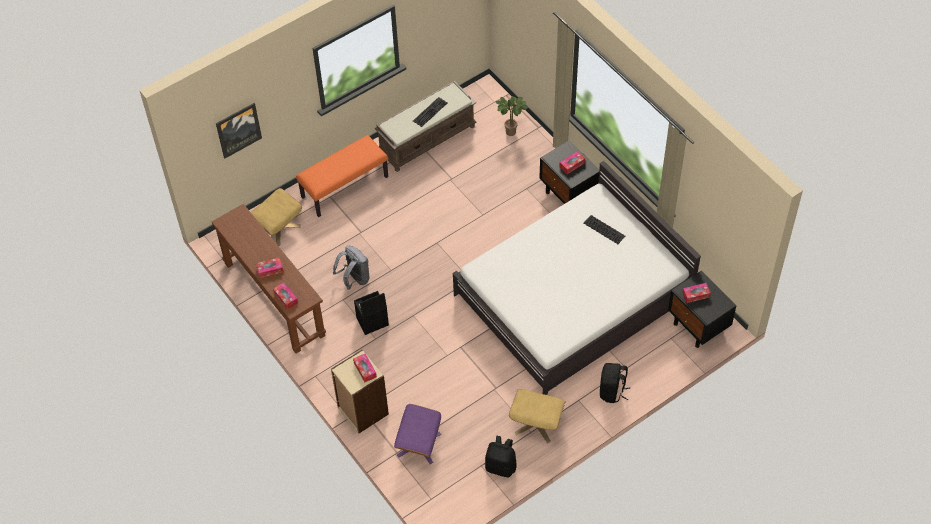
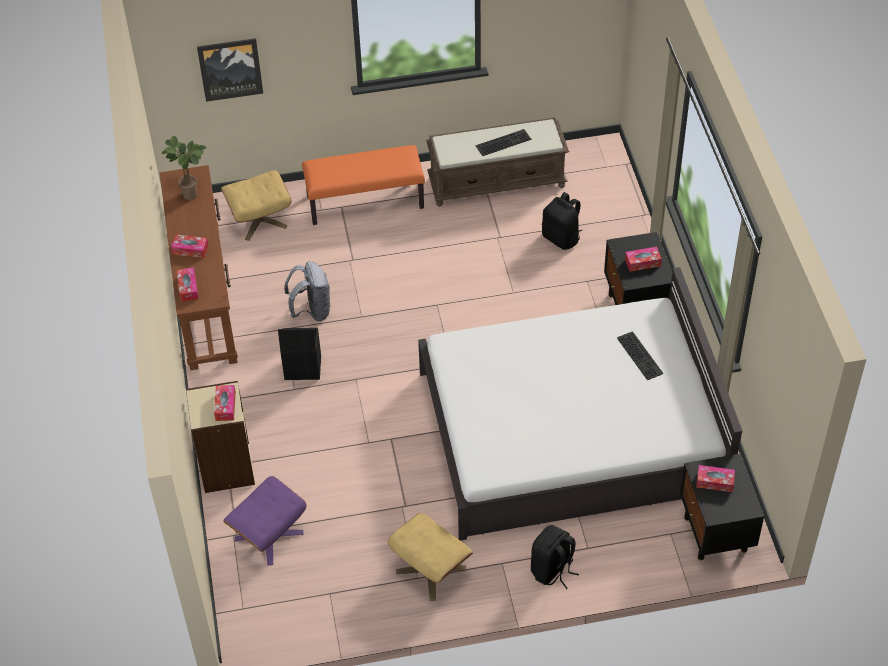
camera: 25 degrees right, 5 degrees down
(501, 466) = (354, 605): black backpack -> black backpack (561, 238)
(512, 131) = (609, 208): potted plant -> potted plant (193, 194)

